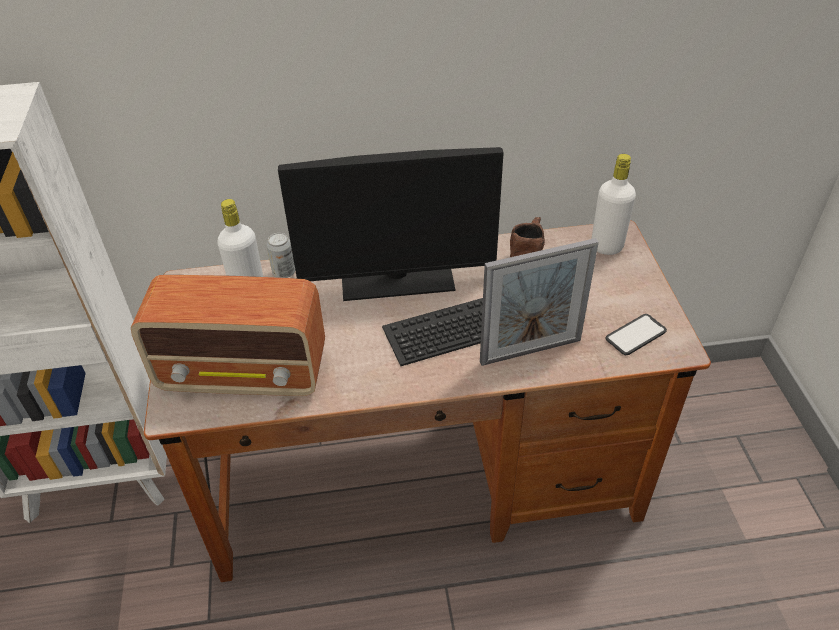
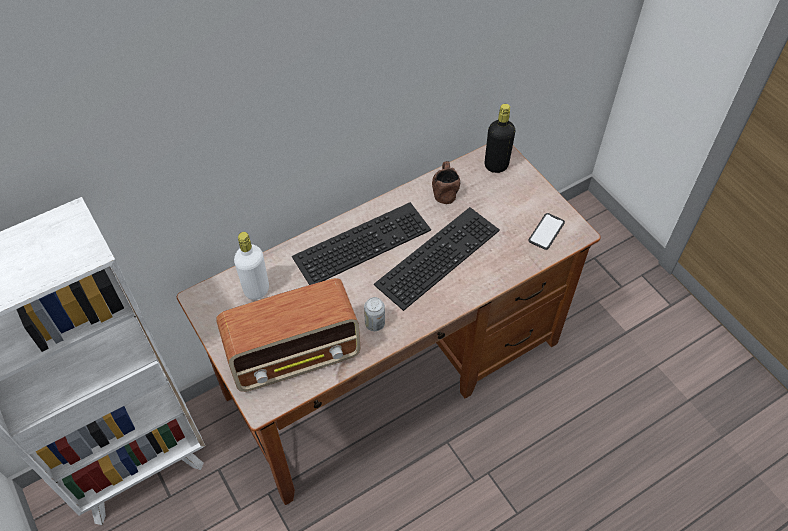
camera: 25 degrees left, 10 degrees up
(284, 272) = (273, 264): can -> can (375, 324)
(397, 278) = (362, 241): monitor -> keyboard
(530, 351) = (484, 268): picture frame -> none
(606, 246) = (496, 165): white bottle -> black bottle

